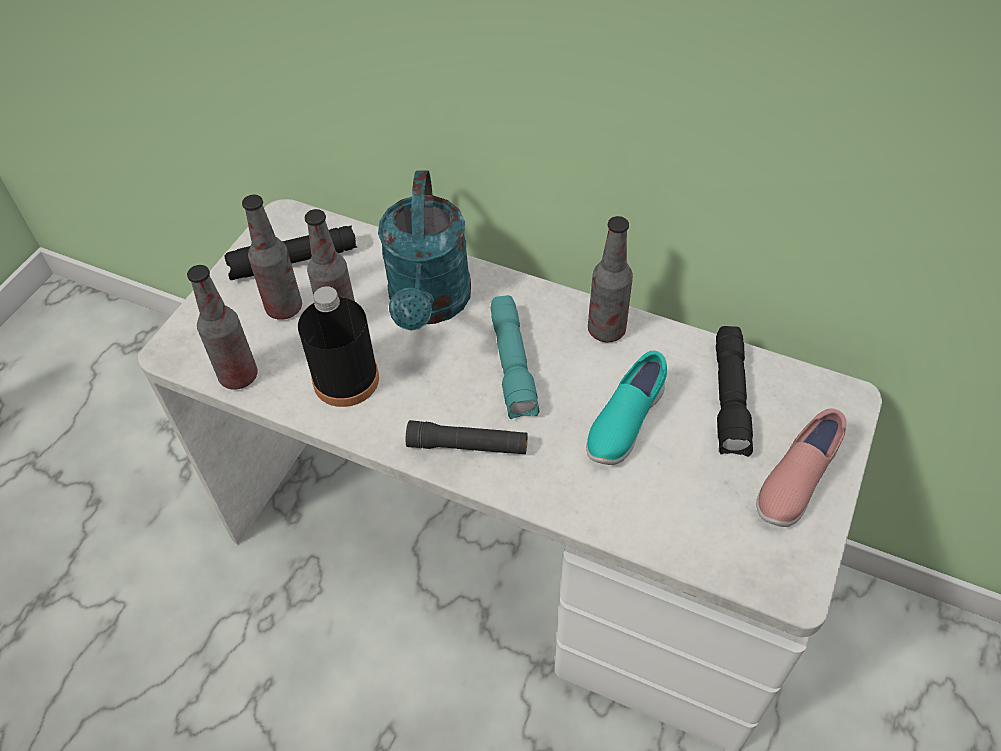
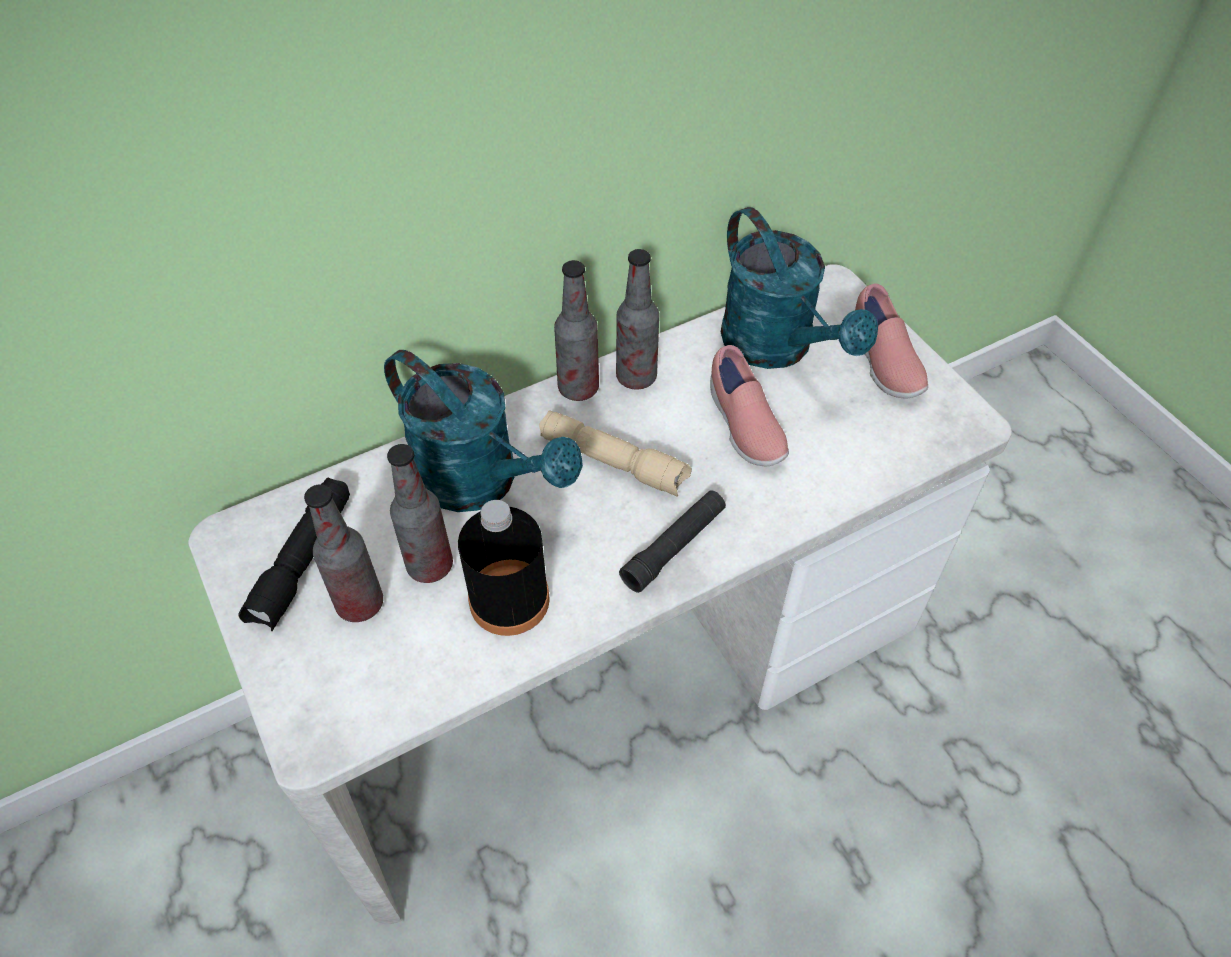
camera: 55 degrees left, 0 degrees up
(238, 376) = (413, 694): bottle -> bottle (578, 388)
(514, 365) = (615, 461): turquoise flashlight -> beige flashlight
(624, 423) = (743, 426): turquoise shoe -> pink shoe
(731, 399) = (777, 348): black flashlight -> turquoise watering can

